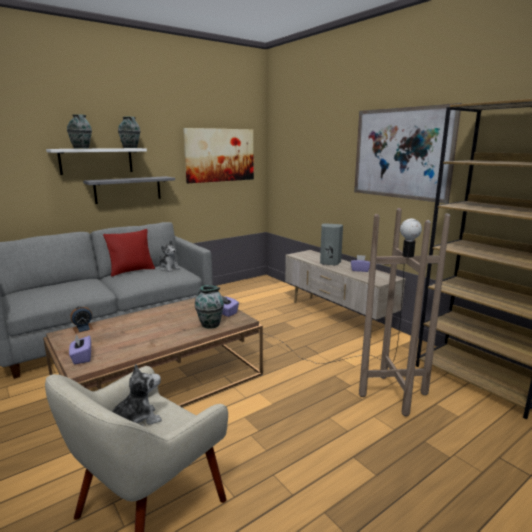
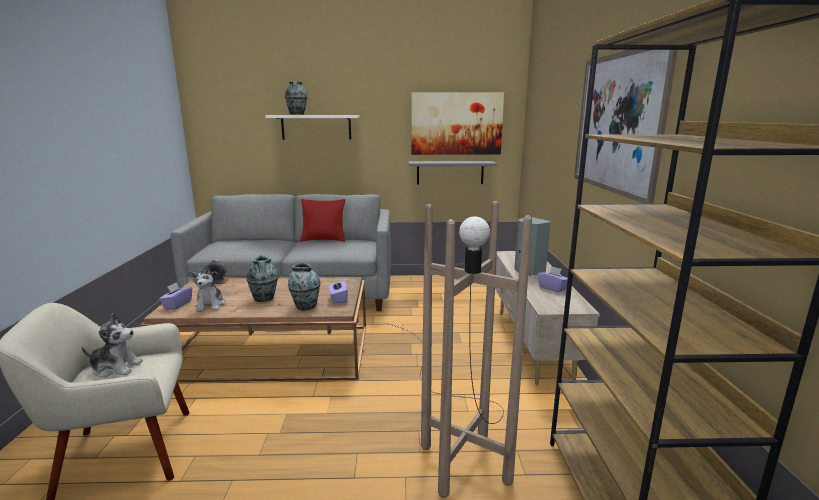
camera: 35 degrees right, 0 degrees up
(128, 189) = (346, 157): grey shelf -> grey shelf (450, 172)
(130, 148) = (347, 114): vase -> vase (264, 299)
(169, 268) = (356, 243): plush toy -> plush toy (210, 305)

